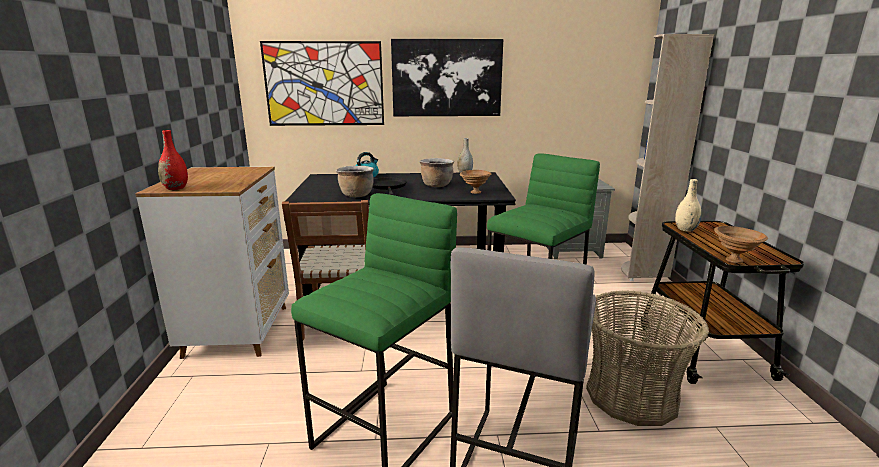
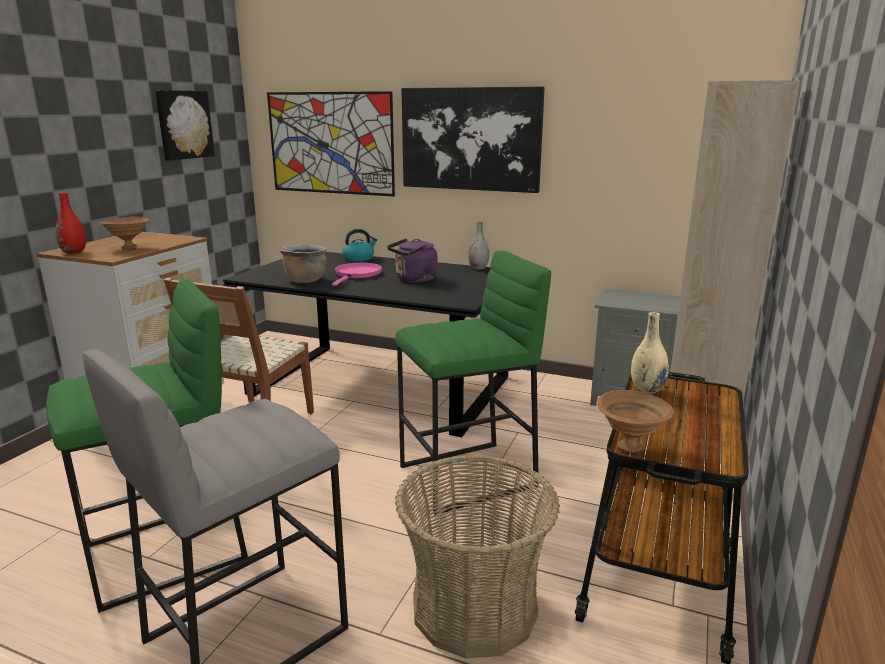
camera: 25 degrees right, 0 degrees up
(206, 68) = (183, 124): none -> picture
(388, 187) = (357, 274): black frying pan -> pink frying pan
(436, 185) = (414, 279): brown cooking pot -> purple kettle
(475, 192) = (441, 294): brown bowl -> brown bowl (128, 247)

